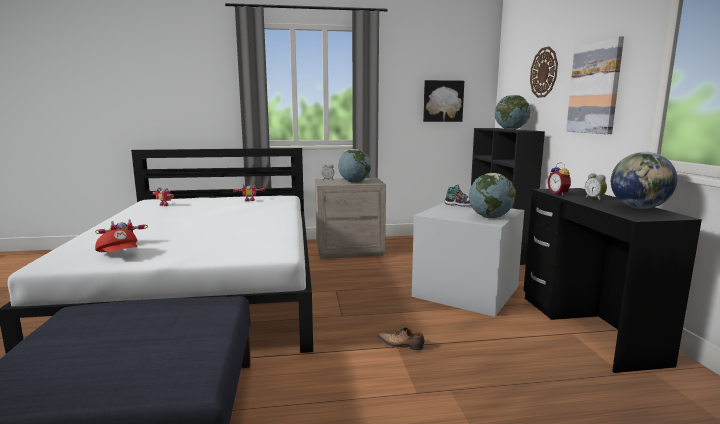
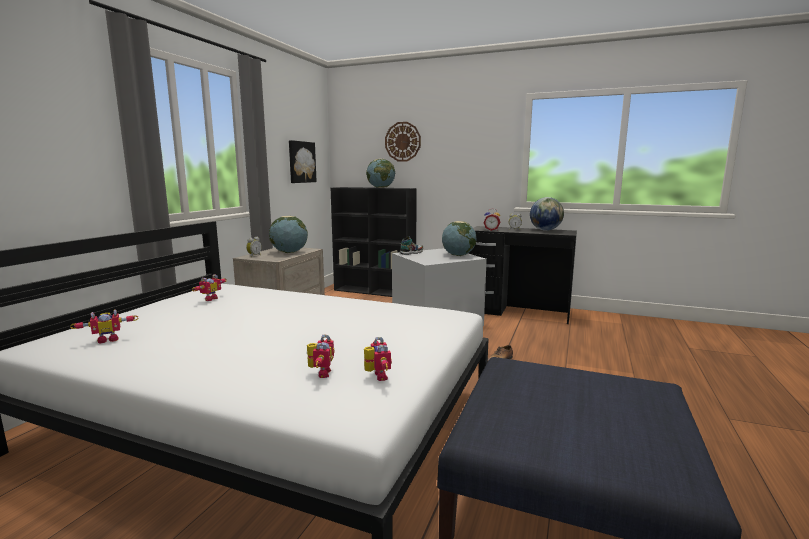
camera: 60 degrees left, 0 degrees up
(119, 255) = (376, 376): red cap -> toy robot
(594, 88) = (464, 157): picture -> none

